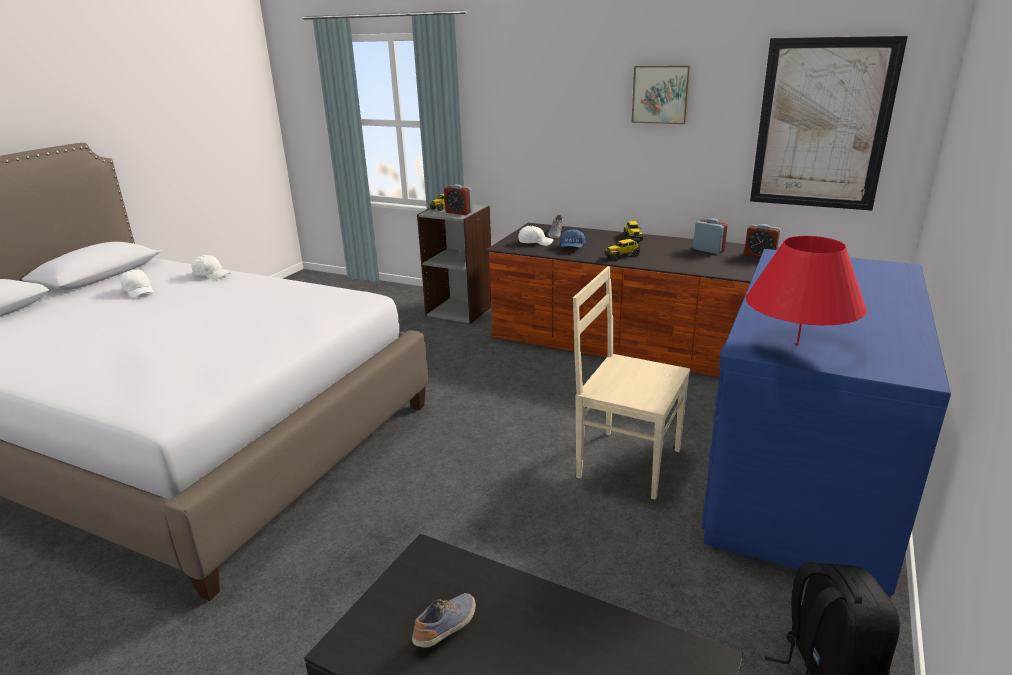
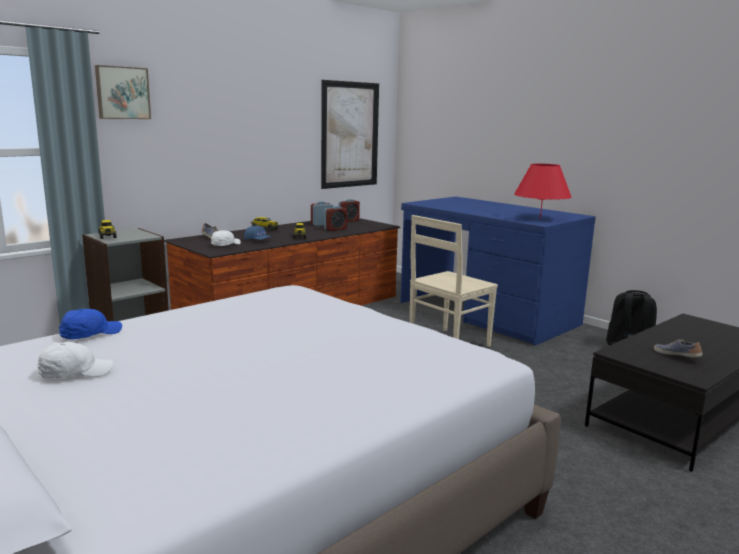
camera: 70 degrees left, 10 degrees down
(212, 275) = (90, 334): white cap -> blue cap
(459, 212) = (138, 235): alarm clock -> alarm clock (335, 229)
(661, 94) = (263, 116): picture -> picture (122, 93)

